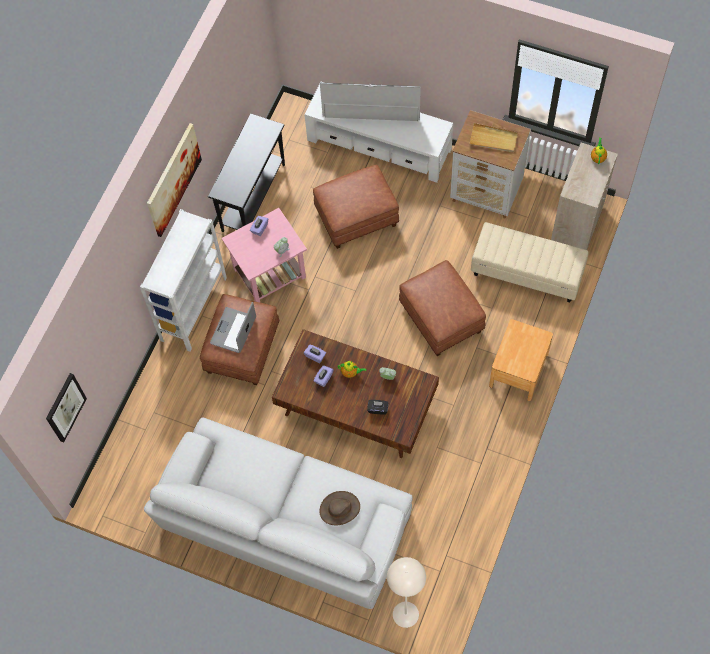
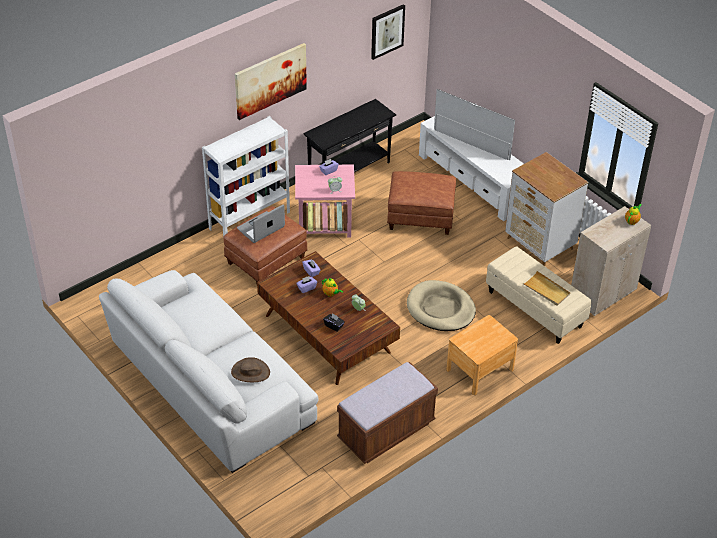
camera: 25 degrees right, 20 degrees down
(65, 407) = (85, 184): picture -> picture (387, 31)
(405, 614) = (256, 491): beige floor lamp -> none
(442, 318) = (440, 309): brown ottoman -> beige dog bed
(478, 484) = (386, 431): none -> brown bench
(493, 139) = (551, 176): beige tray -> beige tray (546, 290)

